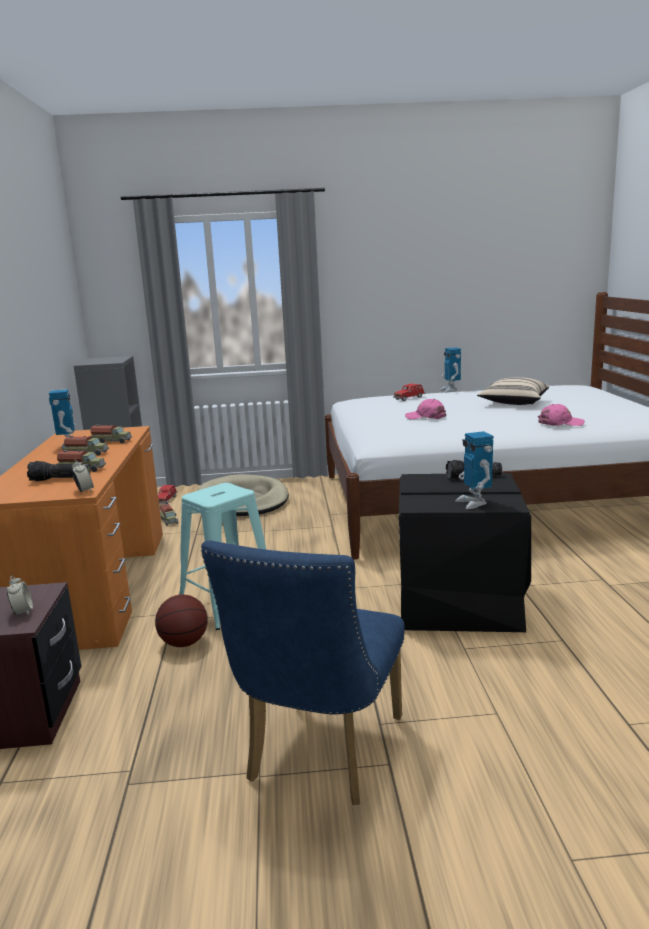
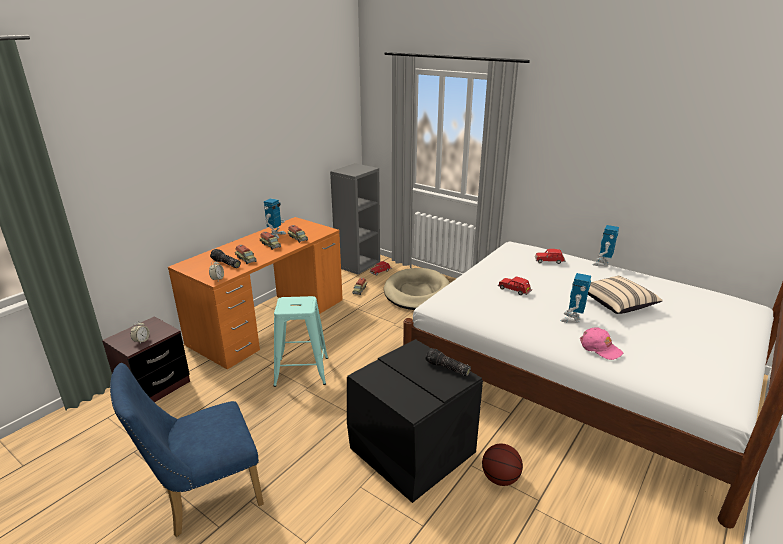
camera: 40 degrees right, 10 degrees up
(184, 643) = (251, 385): basketball -> basketball (500, 478)
(426, 417) = (514, 290): pink cap -> red toy car
(474, 503) = (399, 393): toy robot -> toy robot (572, 319)

